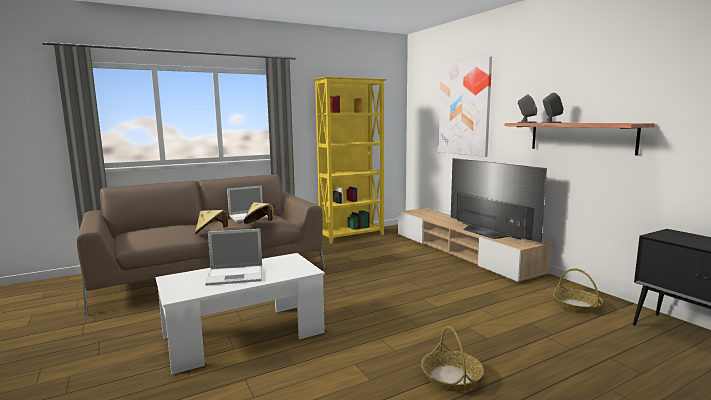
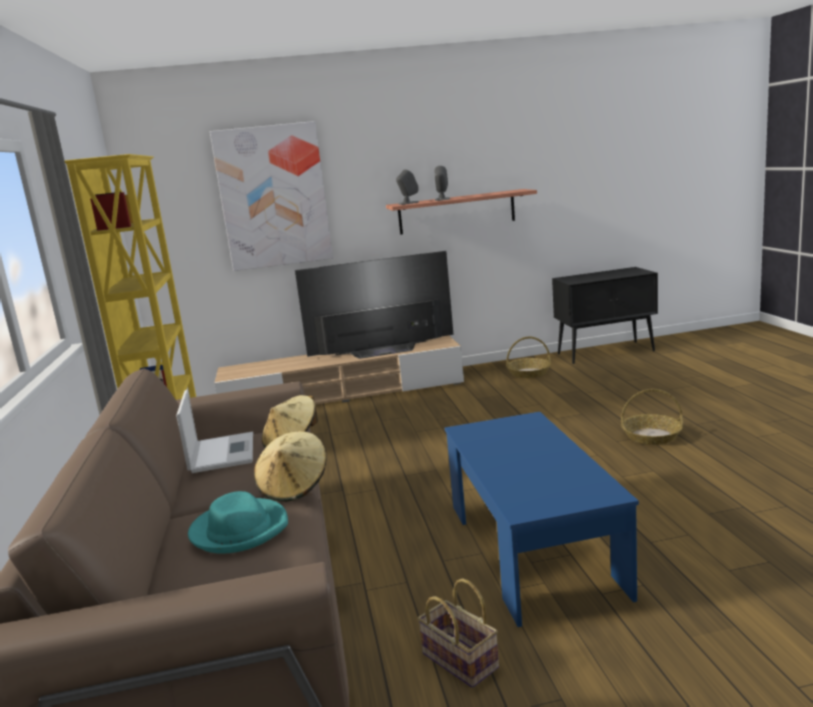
camera: 70 degrees left, 5 degrees up
(143, 326) = (457, 660): none -> basket
(167, 229) = (239, 529): none -> turquoise hat
(236, 275) = (531, 460): laptop -> none
(244, 335) = (532, 548): white coffee table -> blue coffee table

